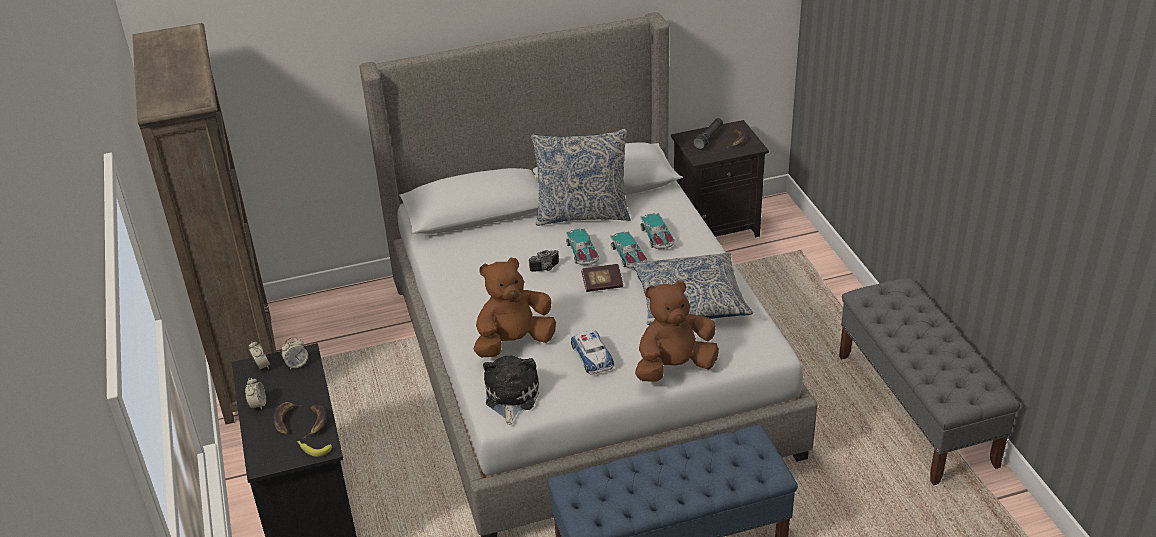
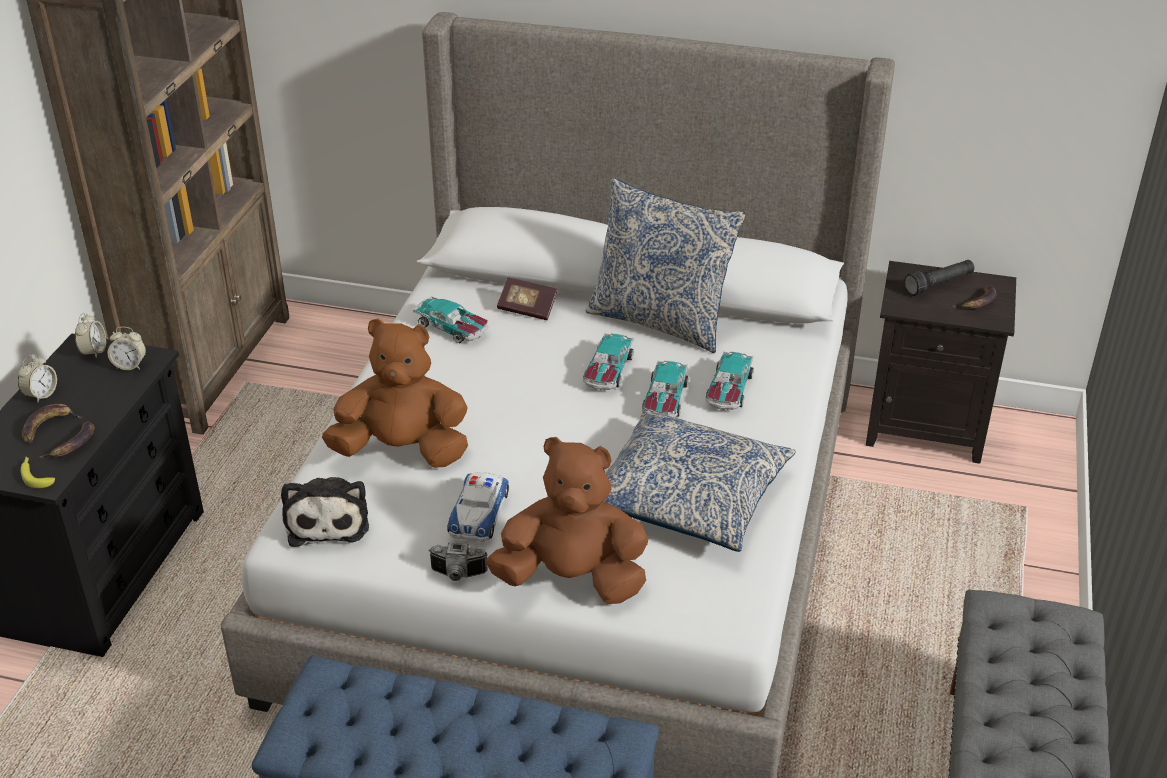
camera: 30 degrees right, 0 degrees up
(466, 264) = (452, 328): none -> toy car
(510, 397) = (328, 520): plush toy -> plush toy turned 135 degrees clockwise
(546, 269) = (540, 373): camera -> camera (457, 575)
(602, 285) = (590, 423): book -> book (527, 309)

